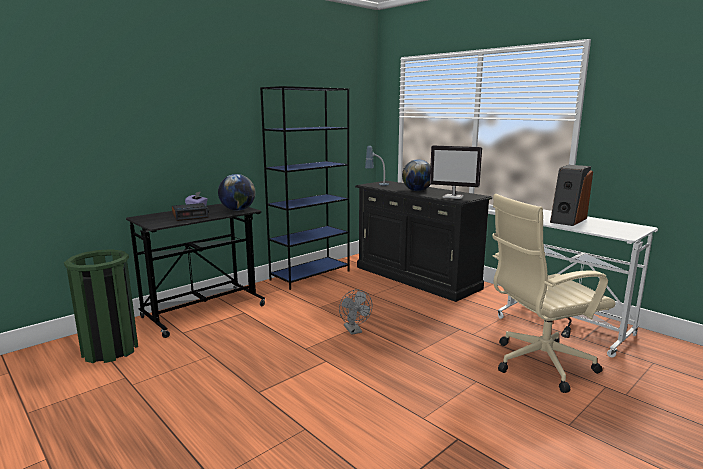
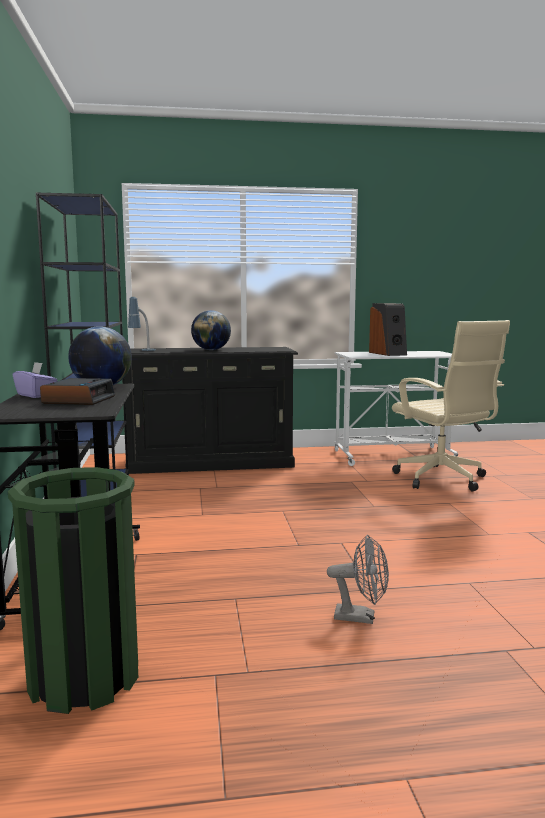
camera: 55 degrees left, 5 degrees down
(354, 331) = (292, 515): grey fan -> grey fan (361, 617)
(453, 197) = (267, 349): monitor -> none
(538, 364) = (443, 480): beige office chair -> beige office chair turned 45 degrees counterclockwise

